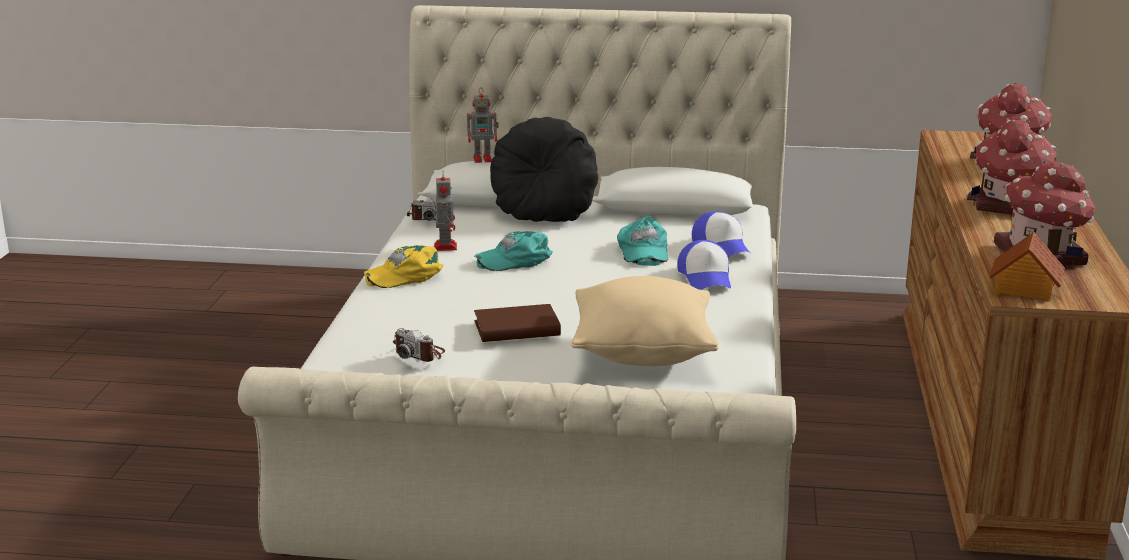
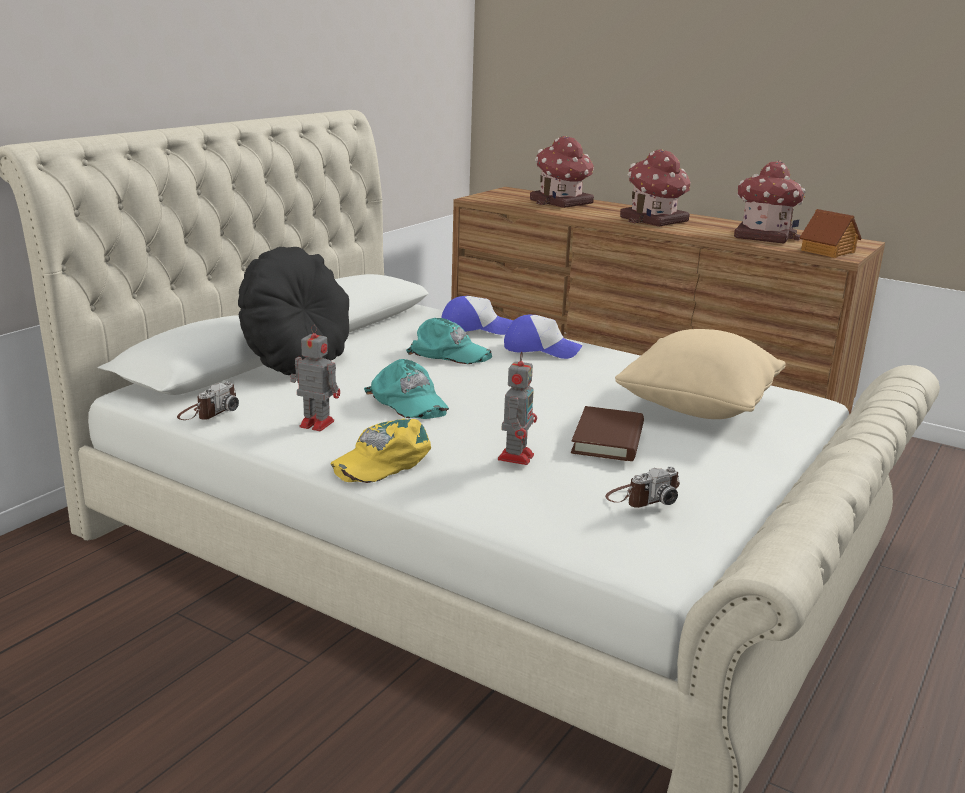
camera: 65 degrees left, 0 degrees up
(405, 275) = (382, 461): yellow cap -> yellow cap turned 45 degrees clockwise
(483, 159) = (172, 328): toy robot -> toy robot (516, 456)
(515, 260) = (408, 401): turquoise cap -> turquoise cap turned 45 degrees counterclockwise

